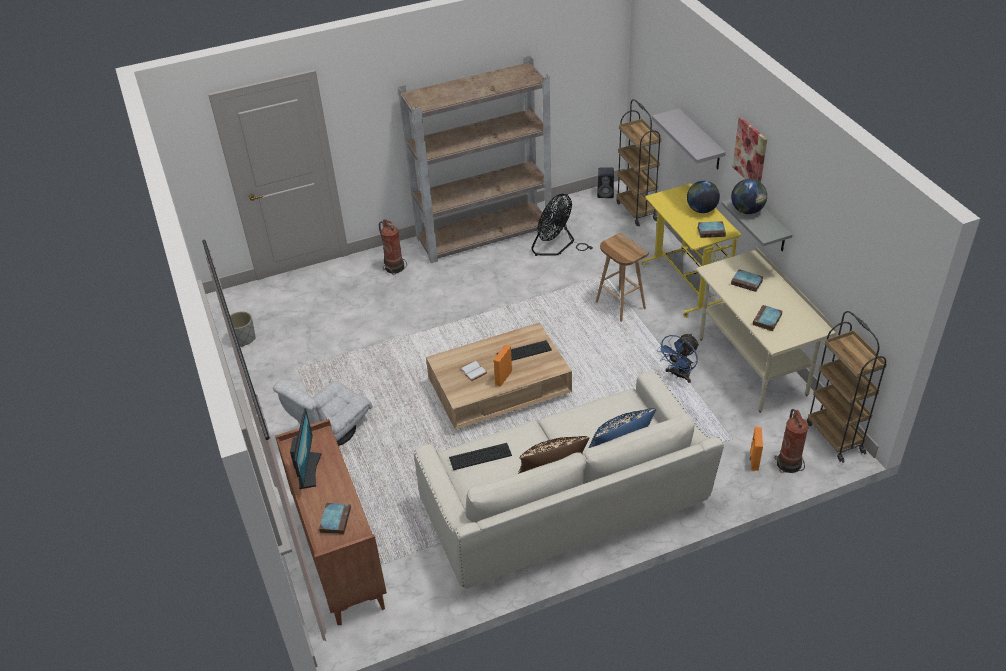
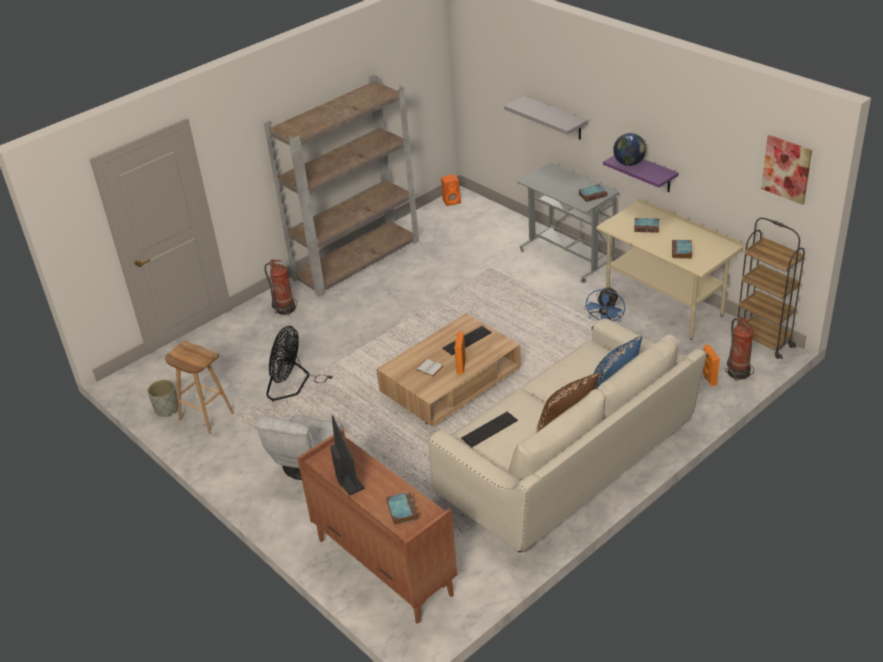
camera: 20 degrees left, 5 degrees down
(560, 244) = (435, 252): black fan -> black fan (296, 382)
(606, 194) = (452, 201): black speaker -> orange speaker
(619, 305) = (519, 287): brown stool -> brown stool (205, 416)
(636, 211) = (488, 209): brown cart -> none
(685, 284) = (568, 257): yellow desk -> grey desk
(701, 210) = (573, 180): globe -> none
(750, 153) = (618, 112): picture -> picture (786, 169)
(769, 224) = (649, 172): grey shelf -> purple shelf

